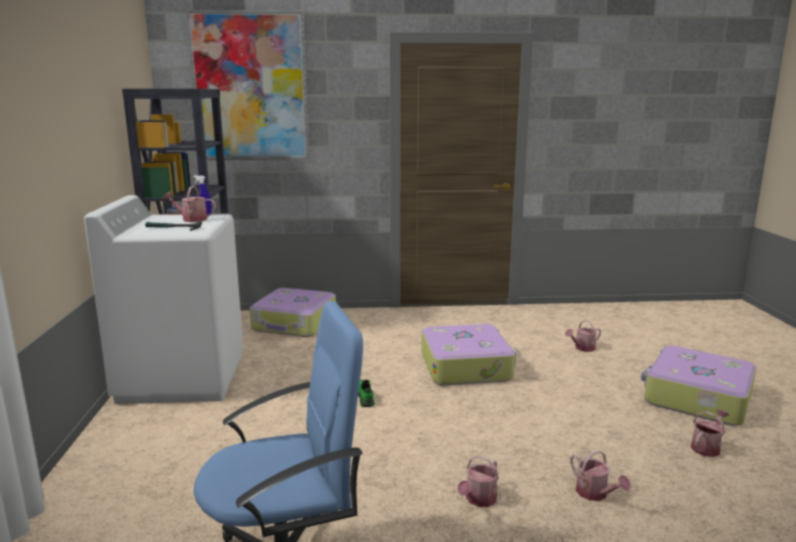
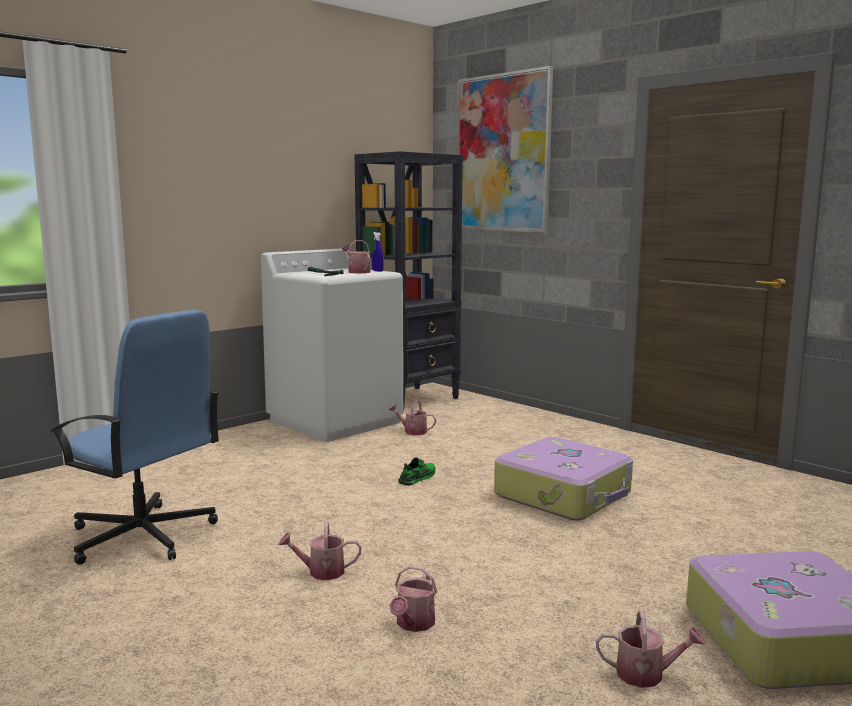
camera: 50 degrees right, 5 degrees down
(295, 323) = (496, 414): suitcase -> none
(582, 348) = (758, 534): watering can -> watering can (412, 431)

